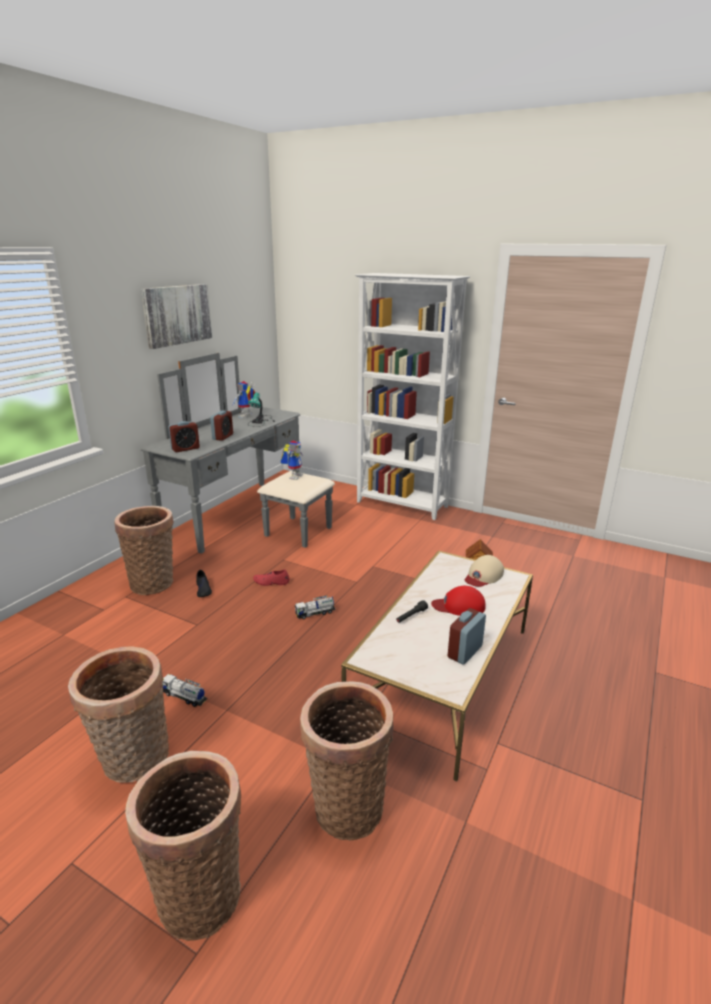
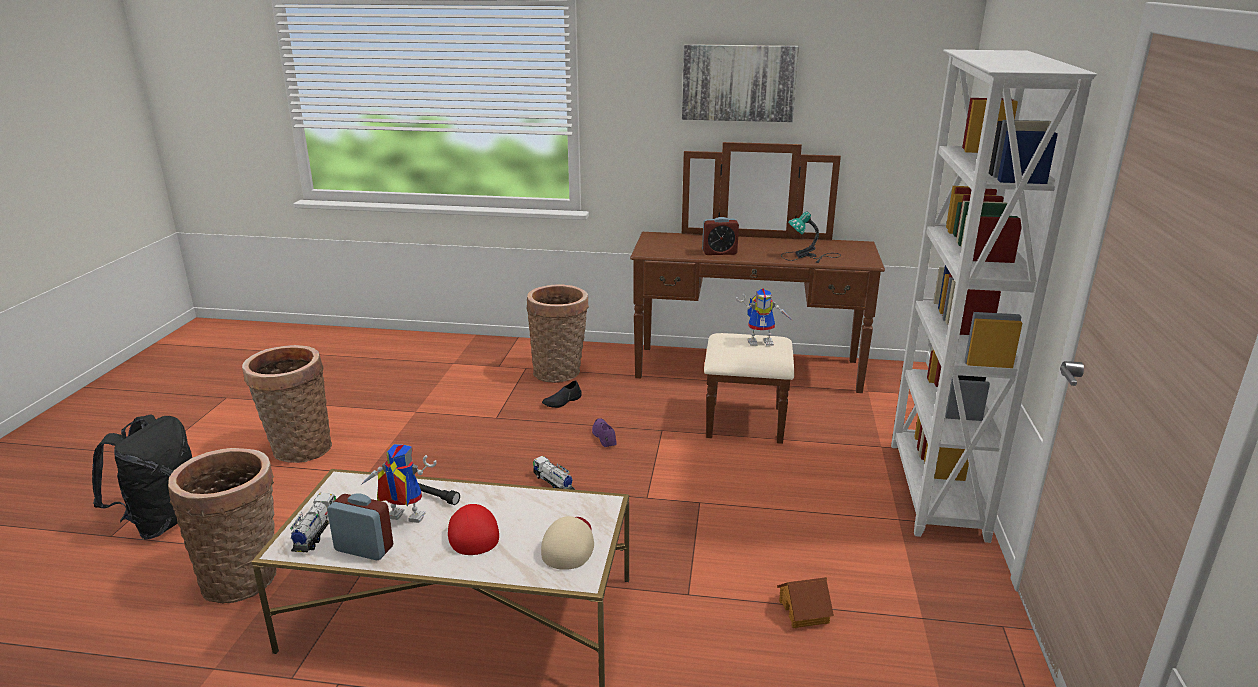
camera: 70 degrees right, 0 degrees up
(184, 697) = (381, 446): toy truck -> toy truck (316, 533)
(185, 449) = (658, 247): alarm clock -> none
(199, 891) = (163, 521): basket -> black backpack
(246, 416) = (815, 246): toy robot -> toy robot (401, 519)
(249, 518) = (748, 380): grey dresser -> brown dresser
(271, 582) = (604, 436): red shoe -> purple shoe
(483, 576) = (569, 544): beige cap -> beige cap turned 75 degrees clockwise

